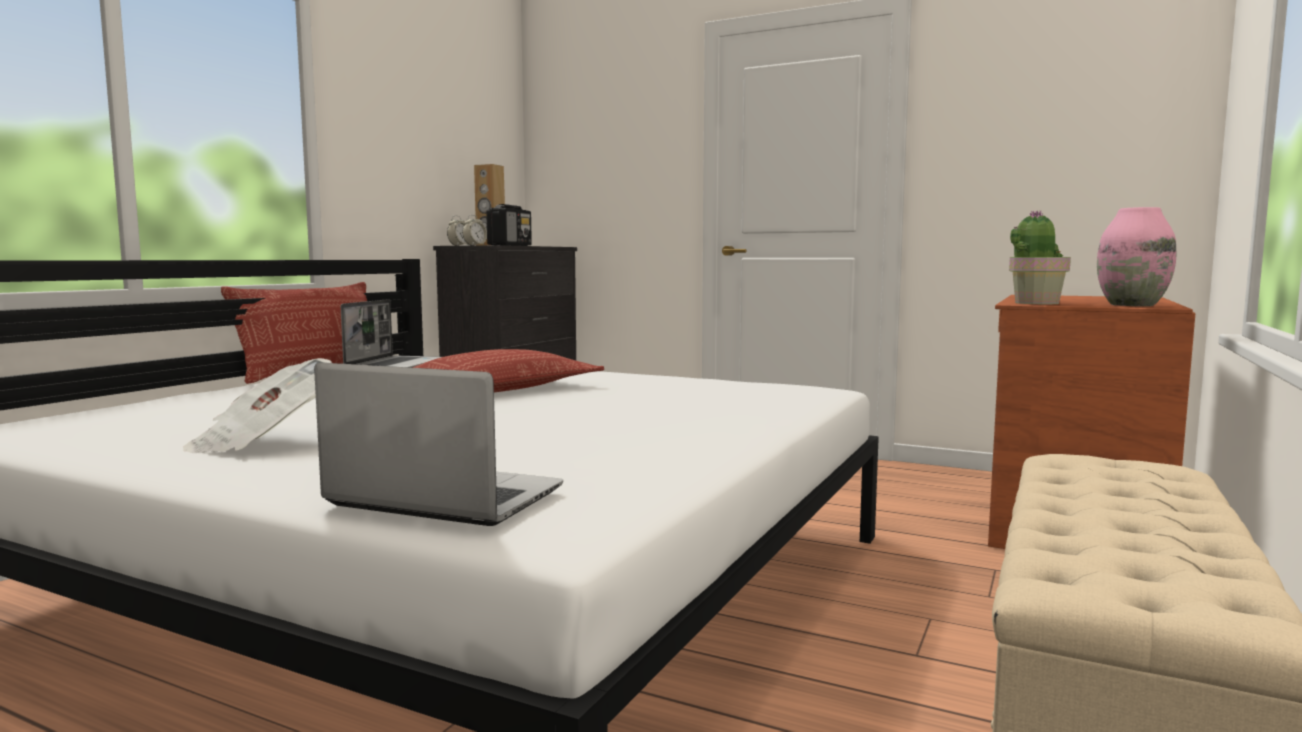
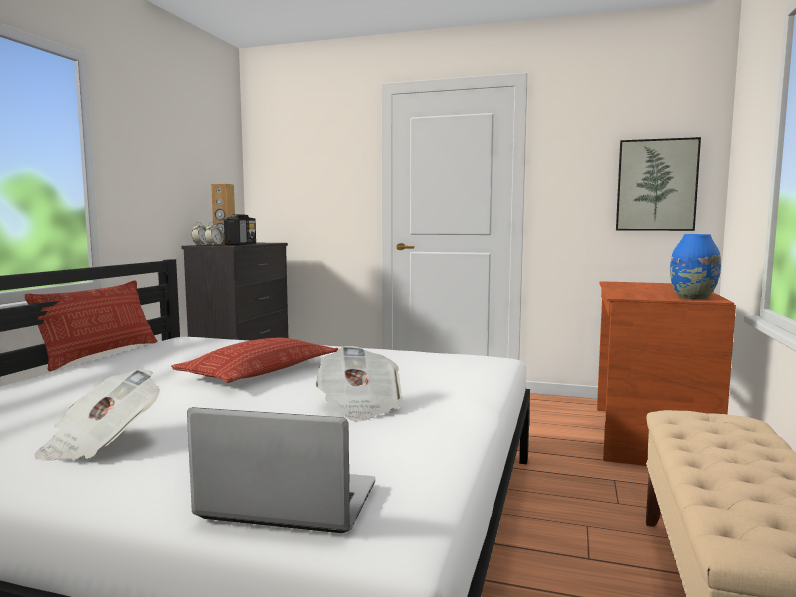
camera: 10 degrees left, 0 degrees up
(396, 366) = (167, 347): laptop -> none
(600, 424) = (359, 406): none -> newspaper
(1035, 303) = (631, 296): potted plant -> none
(1106, 151) = (656, 185): none -> picture
(1131, 305) = (692, 297): pink vase -> blue vase

